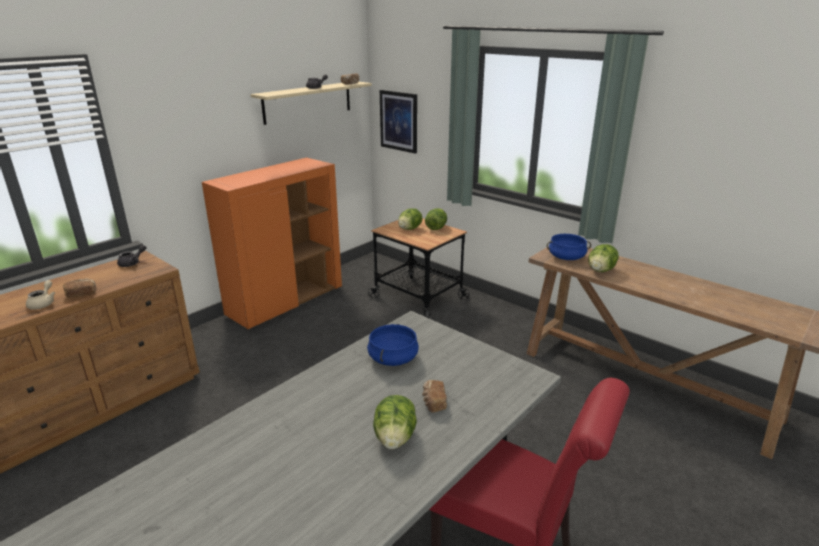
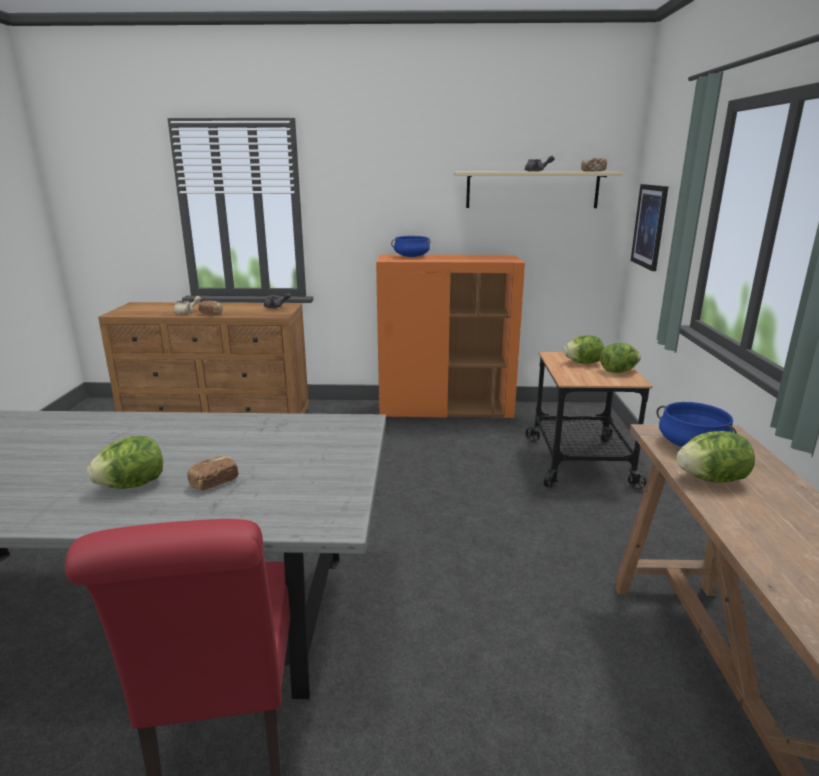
camera: 50 degrees right, 5 degrees down
(392, 358) = (276, 437): blue cooking pot -> blue cooking pot (411, 256)

